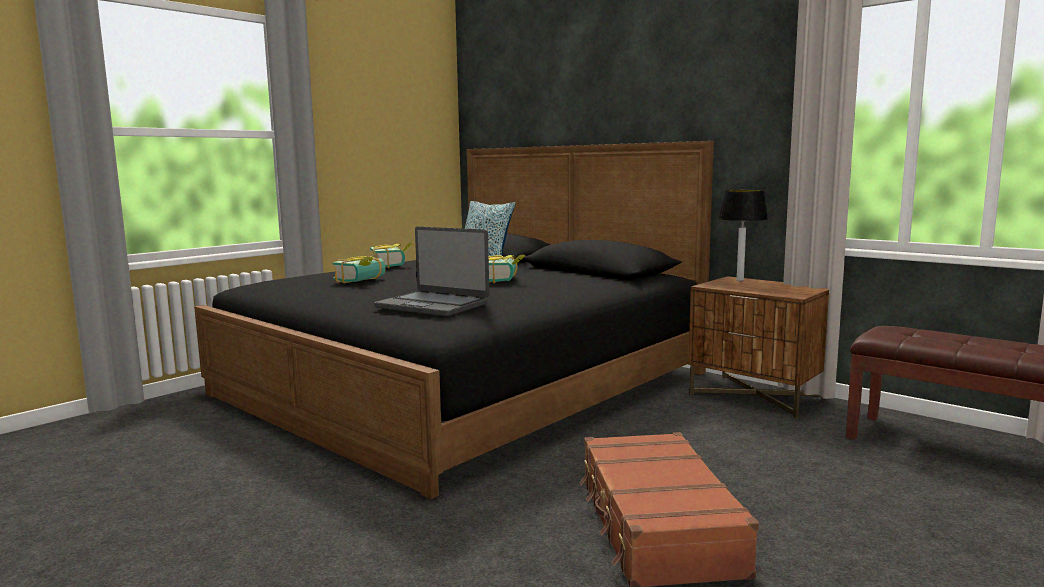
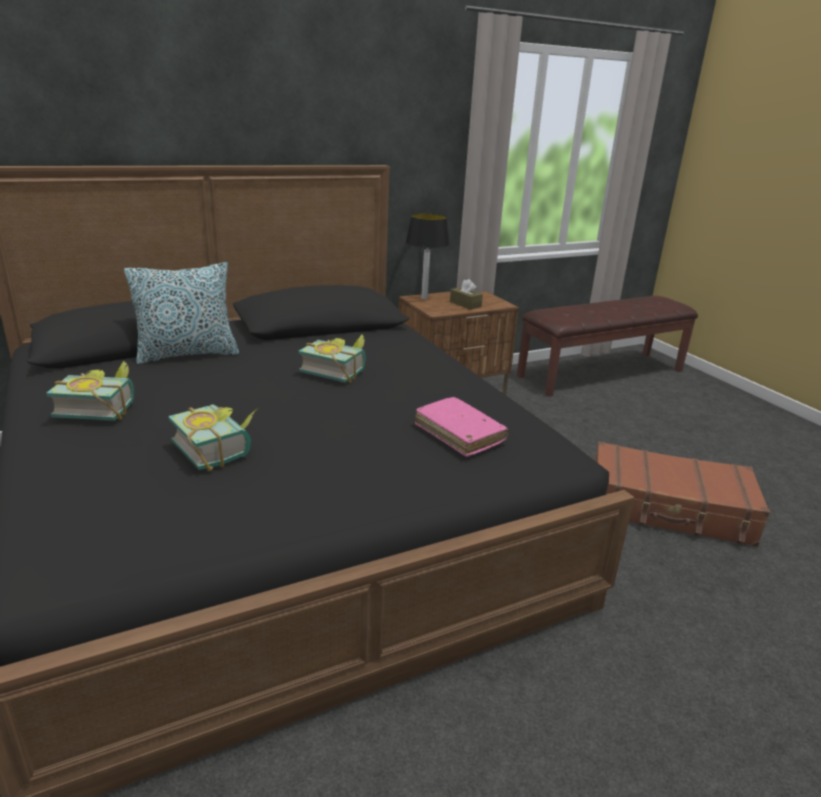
camera: 70 degrees left, 15 degrees up
(433, 305) = (459, 434): laptop -> pink book
(759, 288) = (465, 304): none -> brown tissue box

